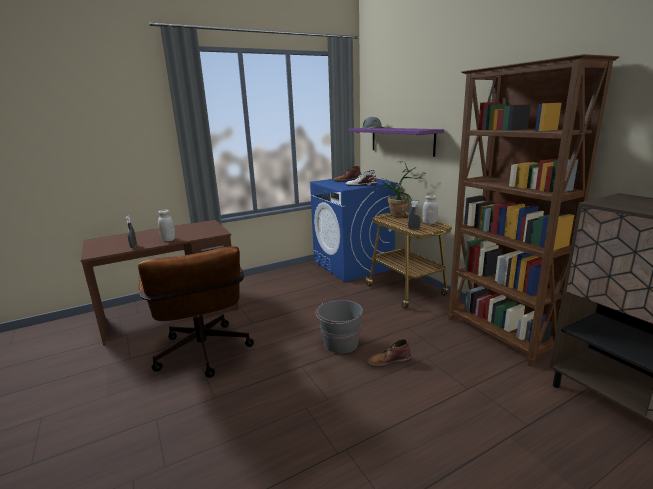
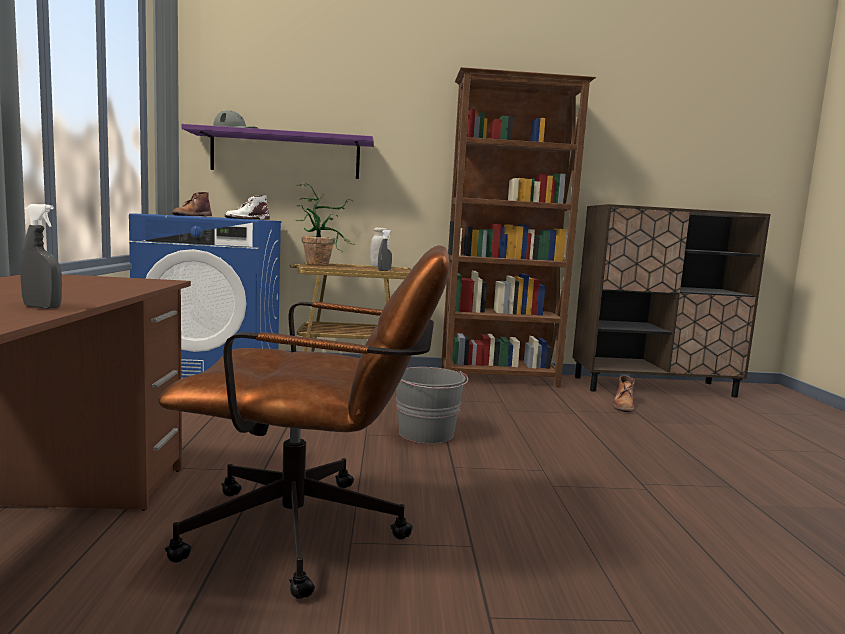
camera: 65 degrees left, 10 degrees down
(168, 240) = (90, 294): white jar -> none
(388, 361) = (495, 424): brown boot -> brown boot (623, 405)

